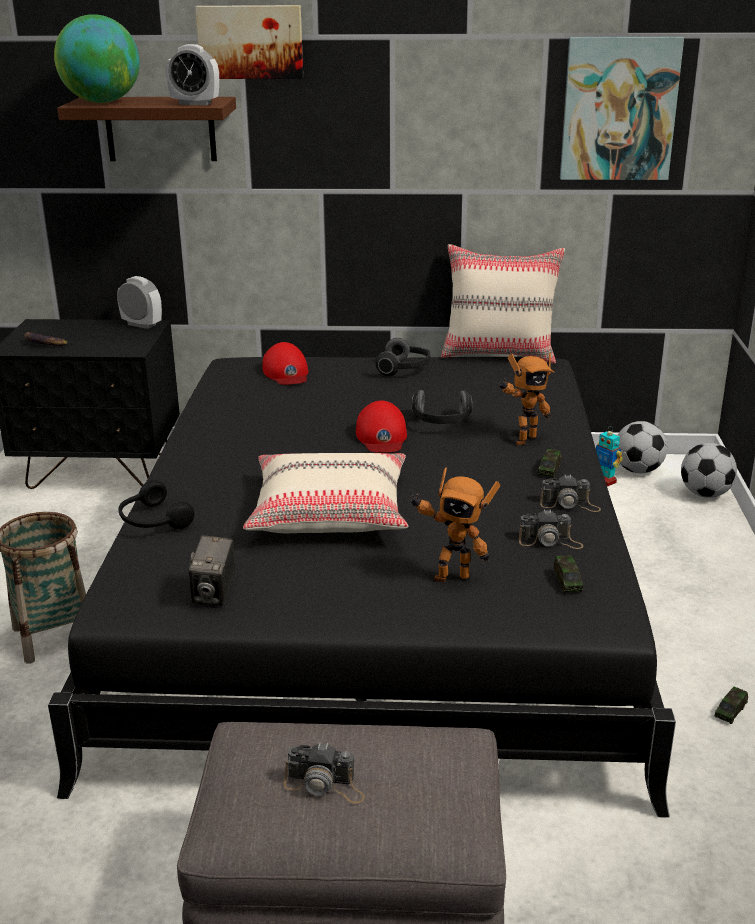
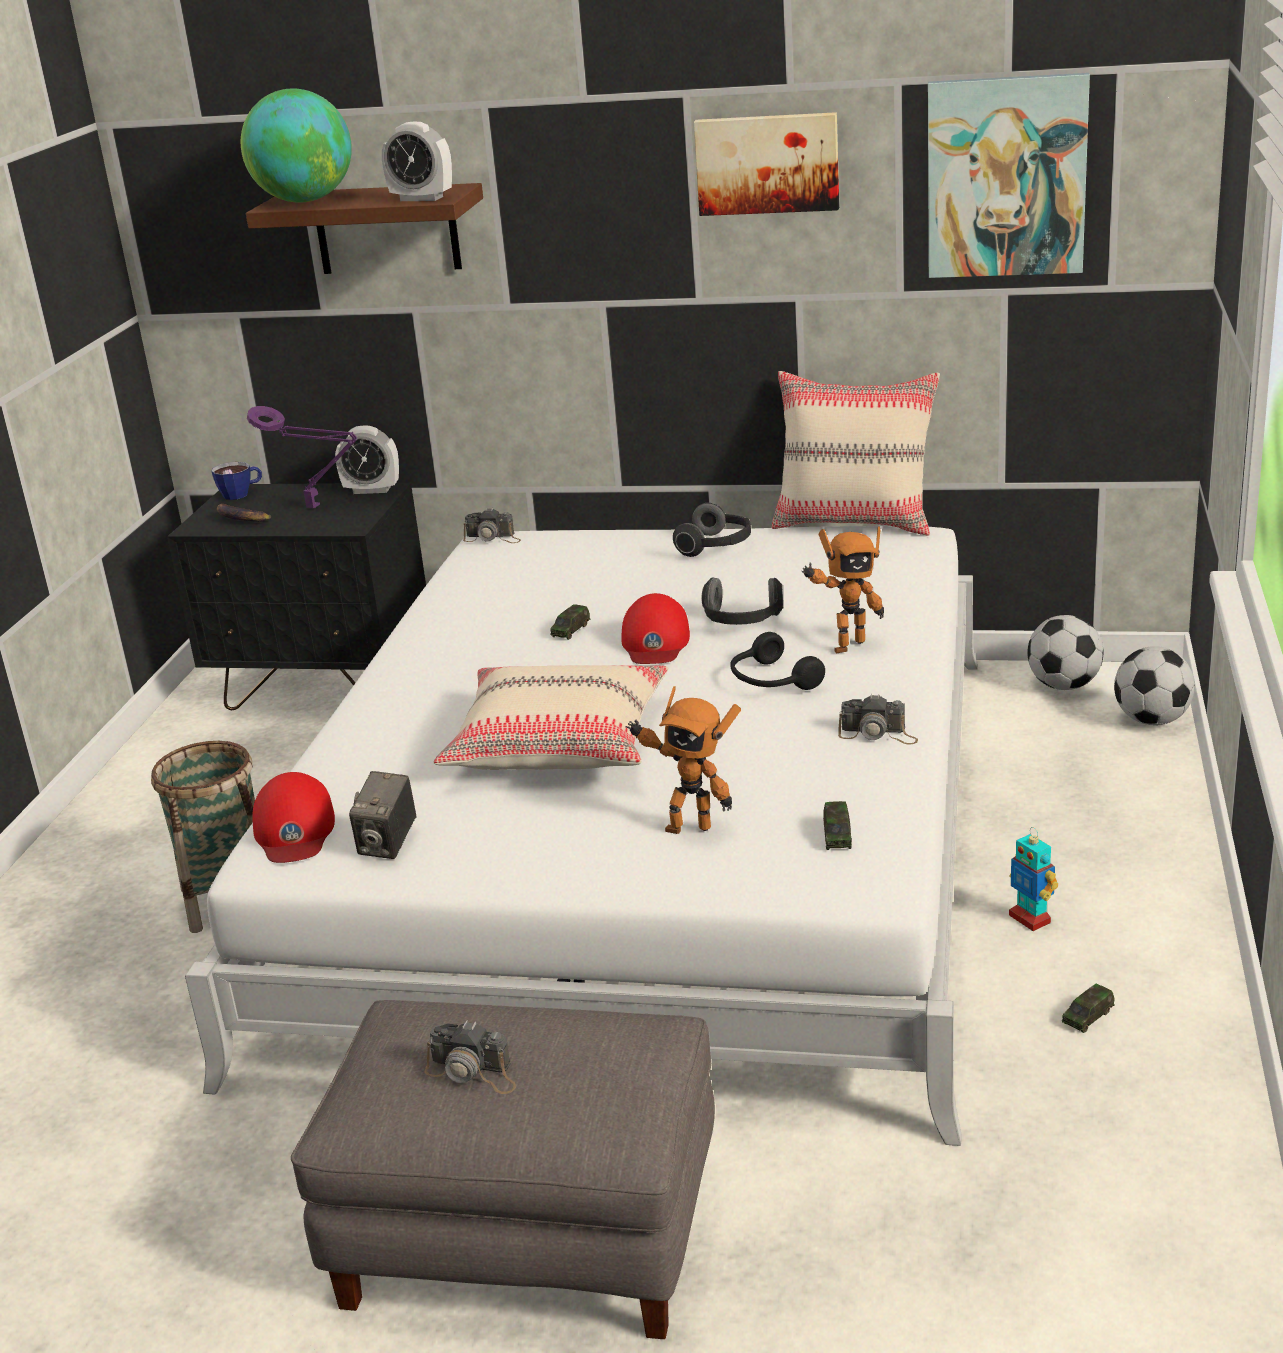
camera: 10 degrees right, 0 degrees up
(40, 326) = (241, 494): none -> cup
(102, 336) = (316, 508): none -> purple table lamp
(141, 325) = (372, 490): alarm clock -> alarm clock turned 150 degrees clockwise
(152, 521) = (335, 753): black headphones -> black headphones (771, 681)
(250, 42) = (497, 110): picture -> picture (767, 163)
(286, 373) = (556, 553): red cap -> red cap (294, 830)
(378, 586) = (655, 843): black bed -> white bed
(549, 469) = (868, 687): toy car -> toy car (571, 630)
(550, 541) = (834, 783): camera -> camera (493, 538)
(604, 481) = (1010, 701): toy robot -> toy robot (1030, 919)

